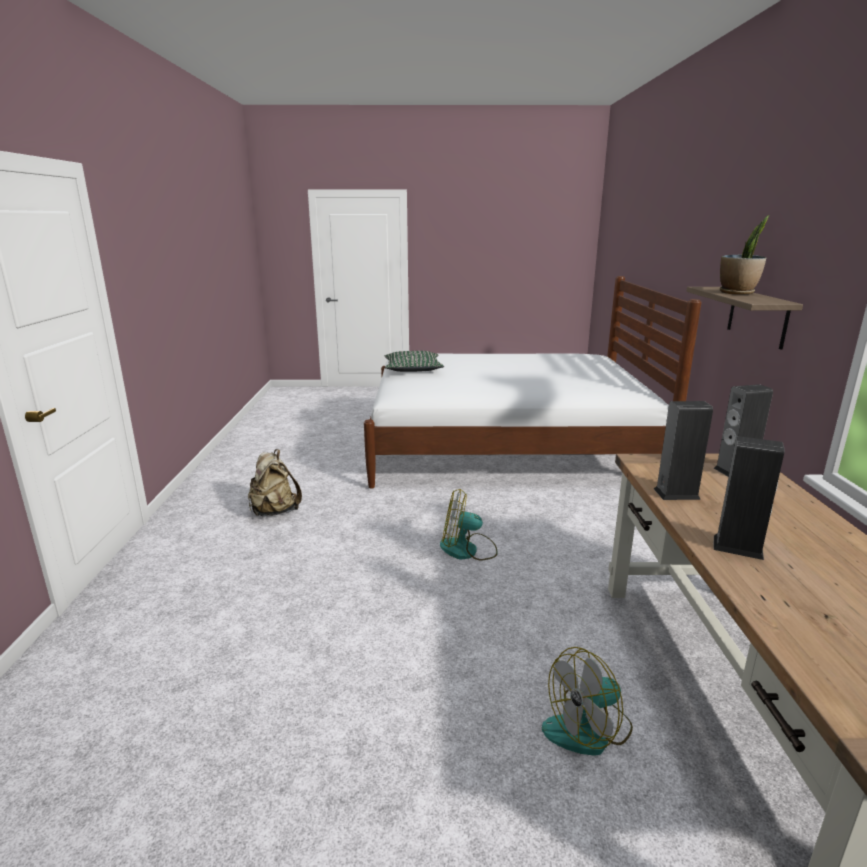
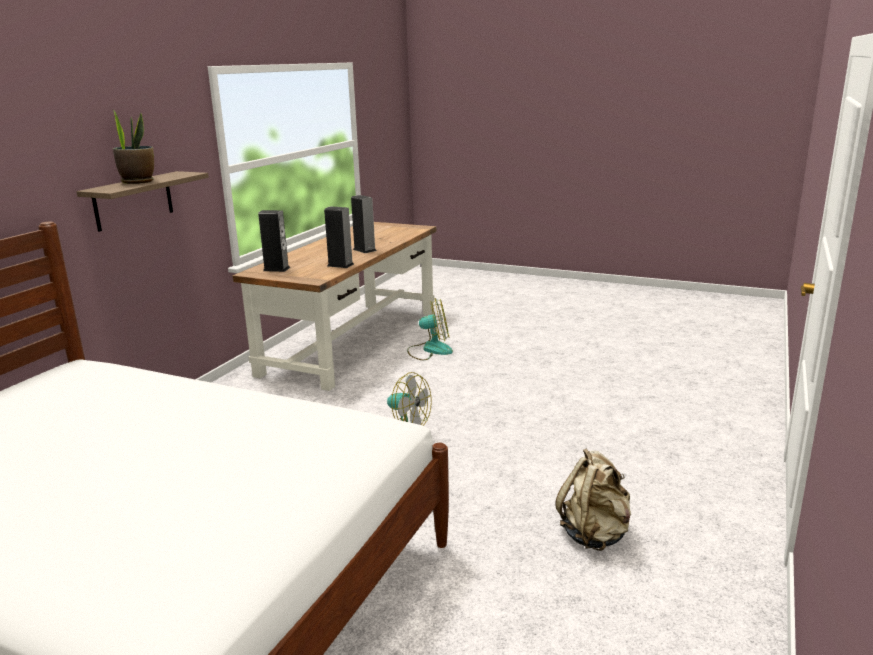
camera: 155 degrees left, 0 degrees up
(413, 369) = (261, 502): green pillow -> none

